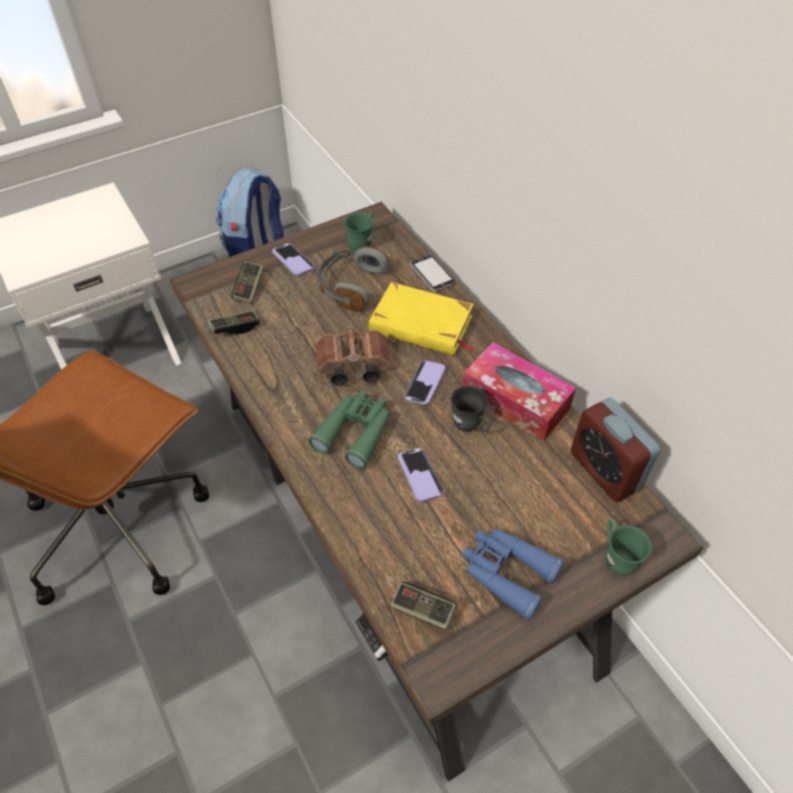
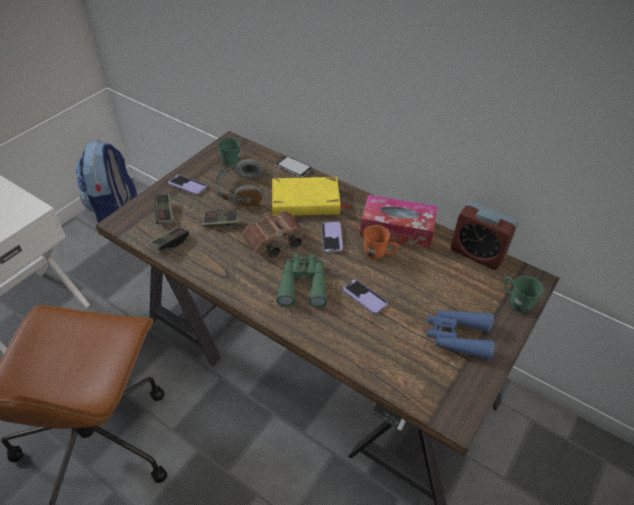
camera: 25 degrees left, 5 degrees down
(422, 610) = (420, 382): game controller -> game controller (222, 223)
(471, 426) = (378, 255): grey mug -> orange mug

